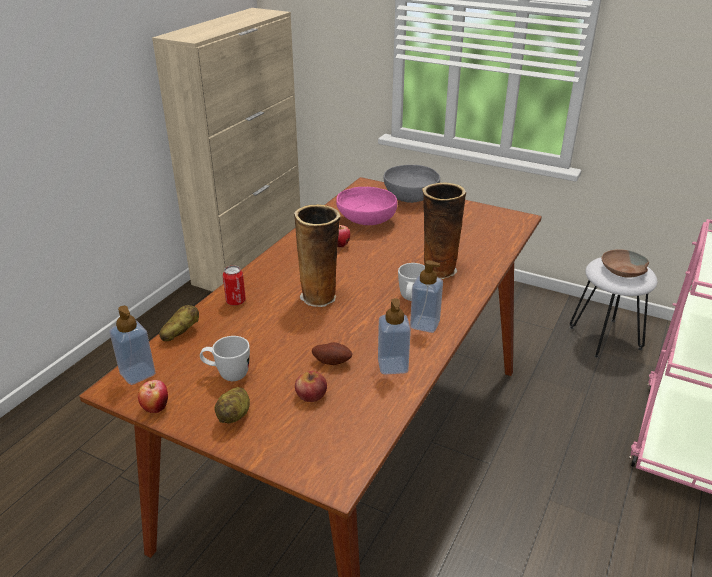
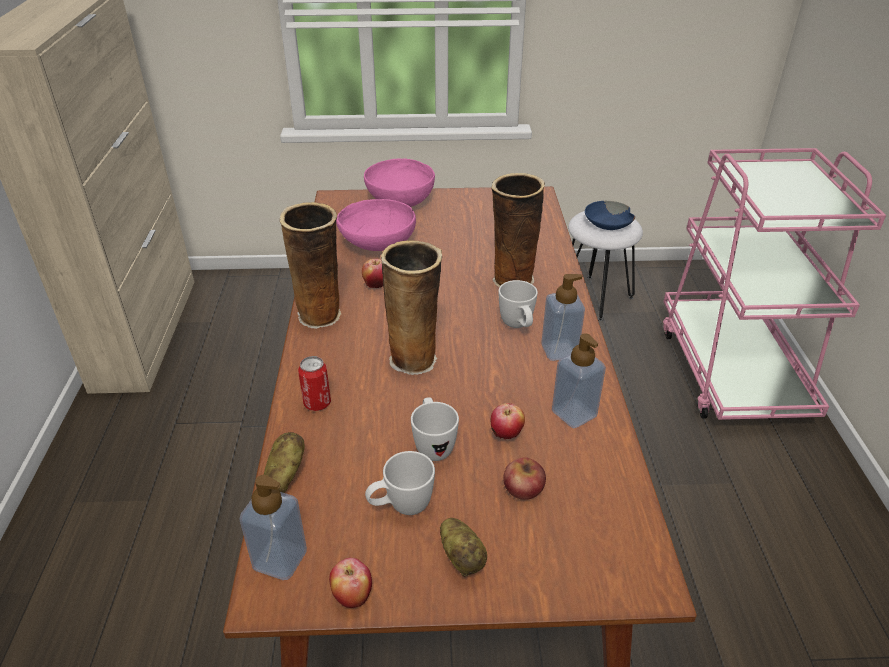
camera: 30 degrees left, 5 degrees up
(280, 349) = (433, 445): none -> white mug
(287, 253) = (321, 315): none -> vase
(332, 361) = (506, 435): potato -> apple
(410, 197) = (400, 200): grey bowl -> pink bowl
(623, 270) = (608, 223): brown bowl -> blue bowl

